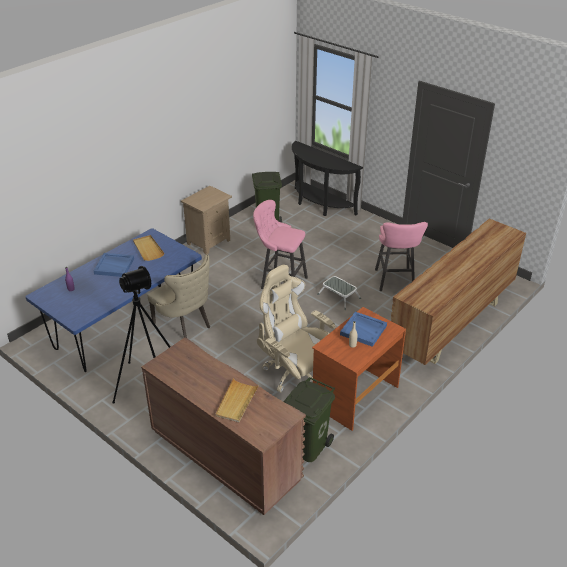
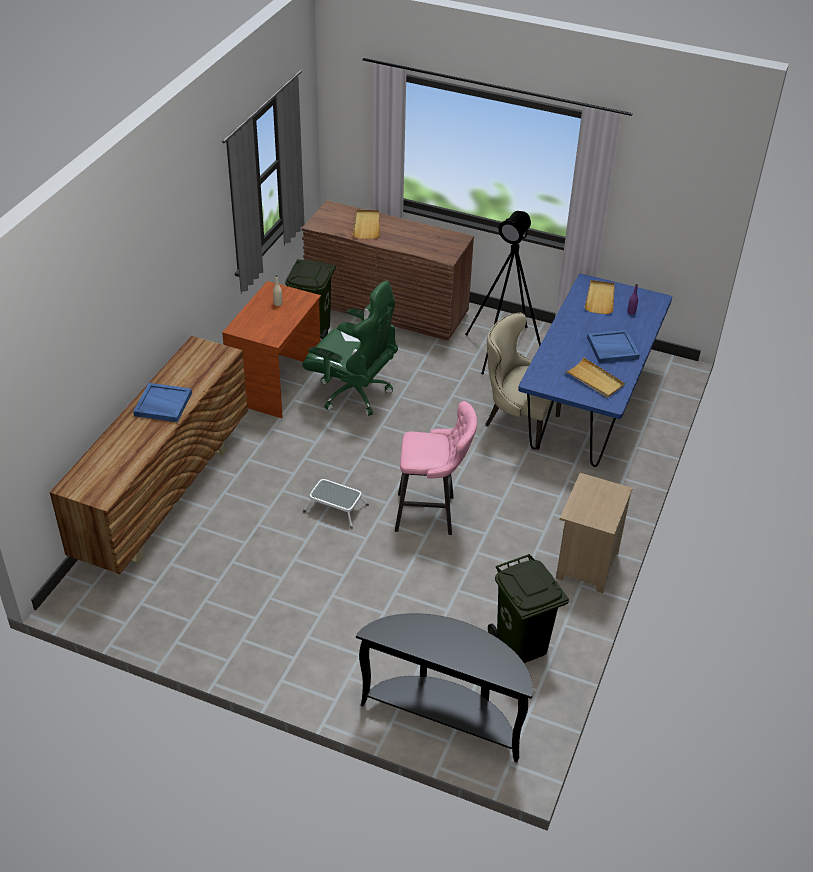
camera: 160 degrees right, 5 degrees up
(82, 304) = (600, 298): none -> beige tray
(296, 374) = (350, 392): beige office chair -> green office chair
(364, 330) = (269, 321): blue tray -> blue tray (162, 404)
(395, 283) = (257, 551): pink stool -> none

